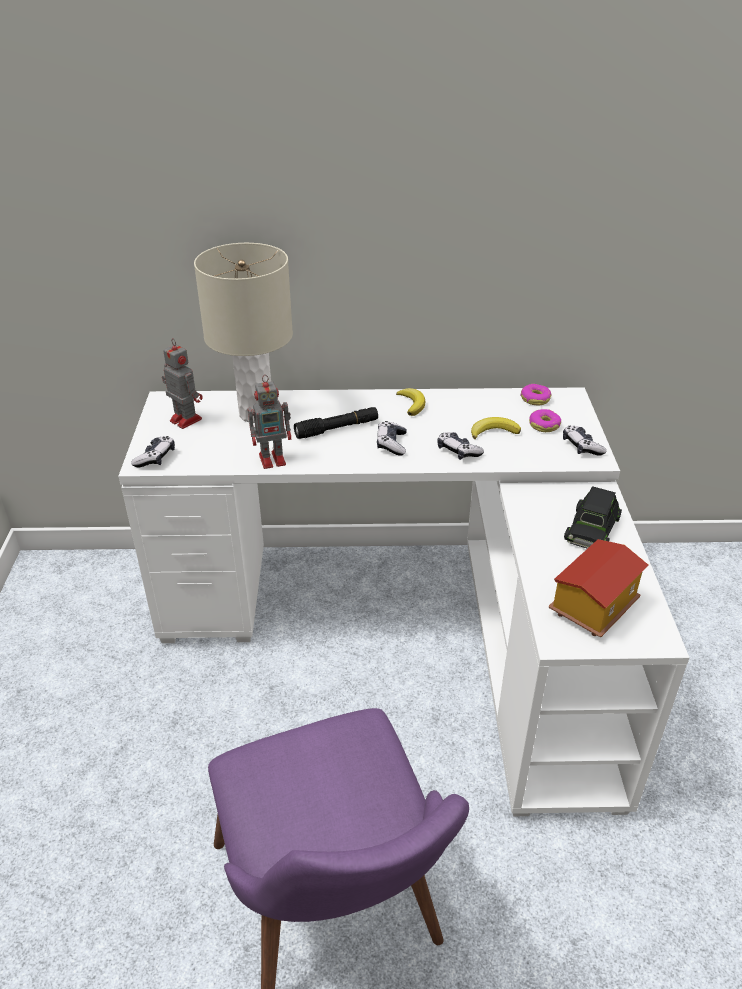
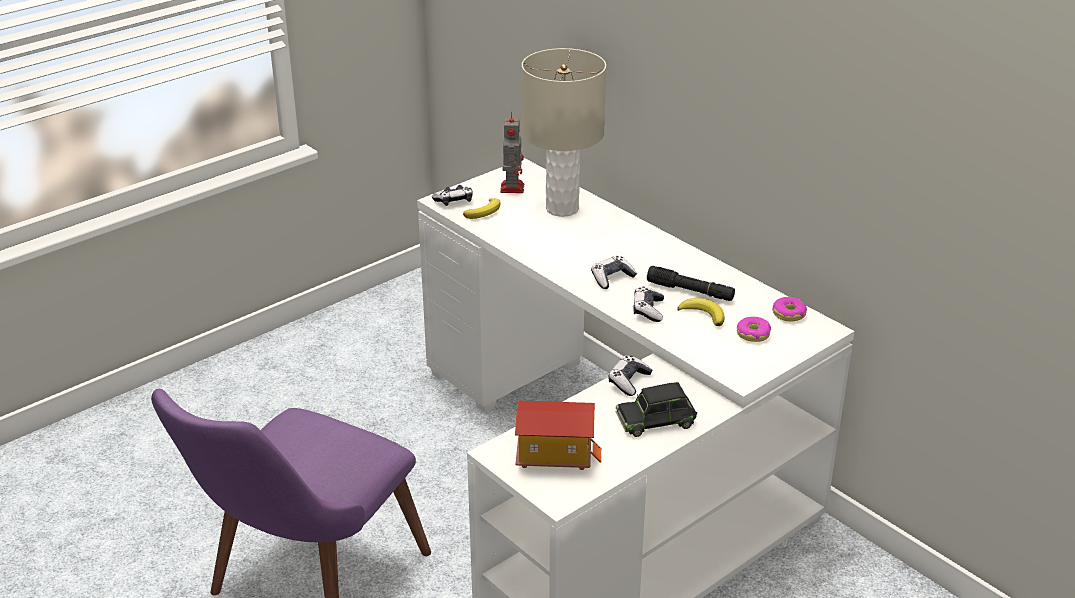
camera: 50 degrees right, 5 degrees down
(274, 459) = (519, 242): toy robot -> none
(337, 429) = (595, 248): black flashlight -> black flashlight (690, 291)
(412, 404) = (682, 262): banana -> banana (484, 211)
(581, 446) = (749, 364): game controller -> game controller (629, 381)

